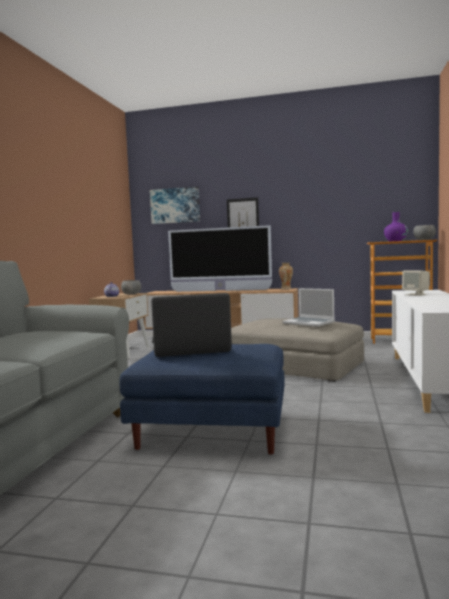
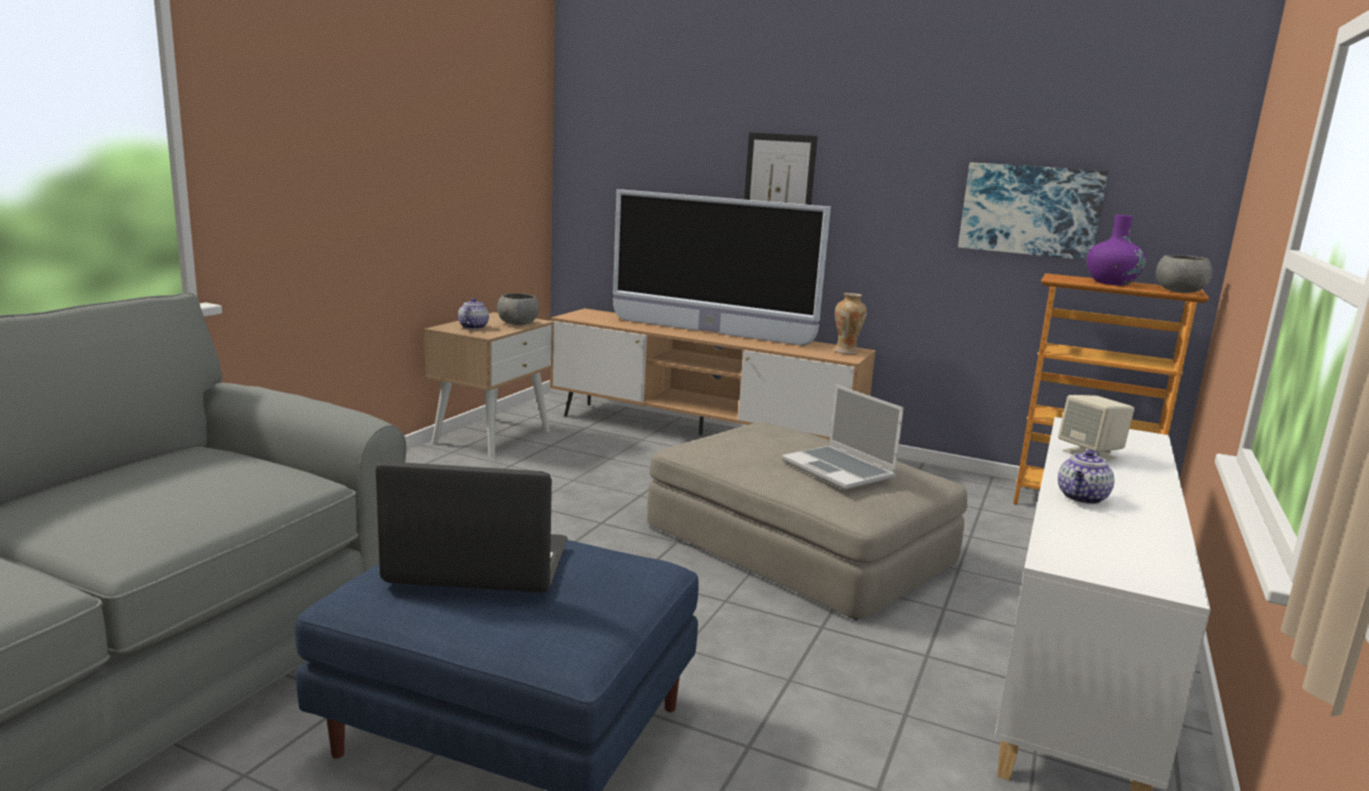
camera: 10 degrees right, 10 degrees up
(175, 205) = (642, 133): picture -> picture (1030, 210)
(425, 301) = (1082, 498): none -> teapot

